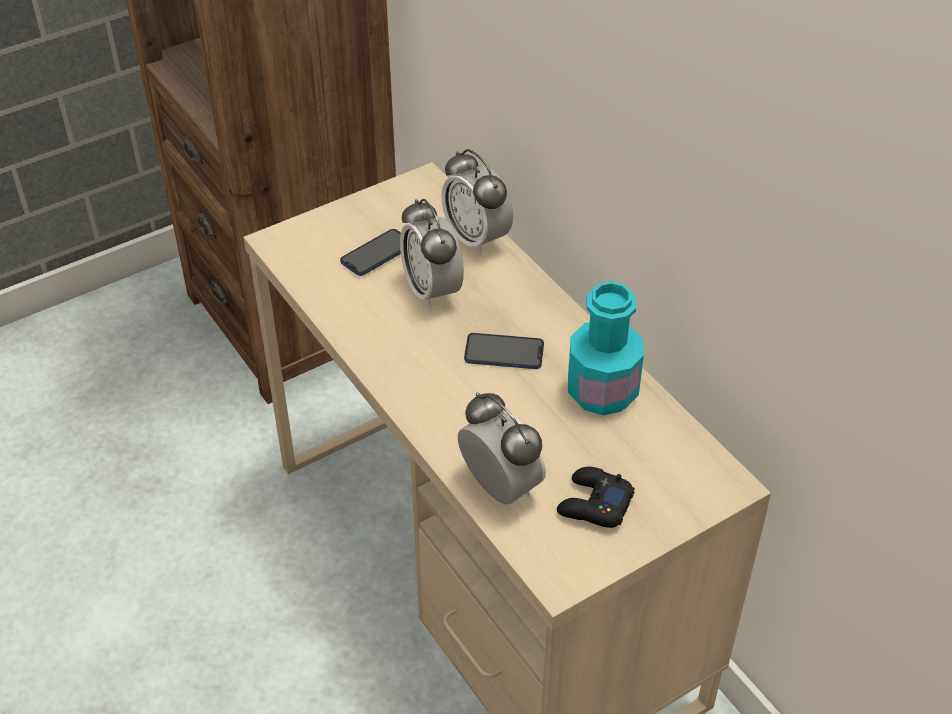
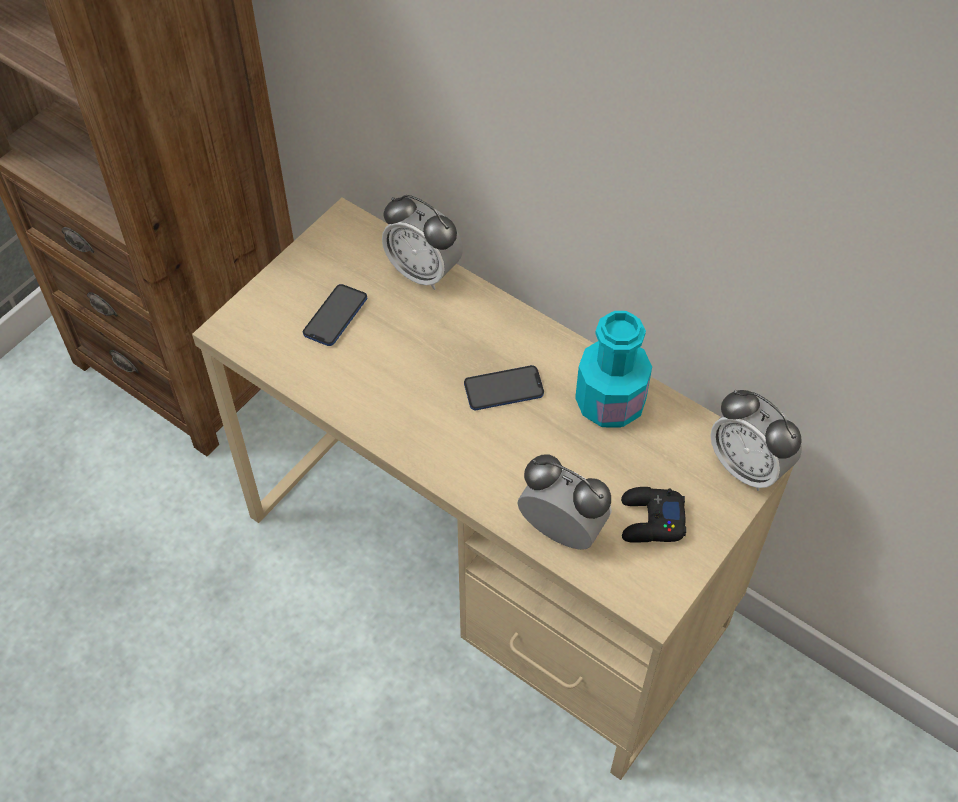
camera: 20 degrees left, 10 degrees up
(432, 290) = (406, 341): alarm clock -> alarm clock (747, 467)

